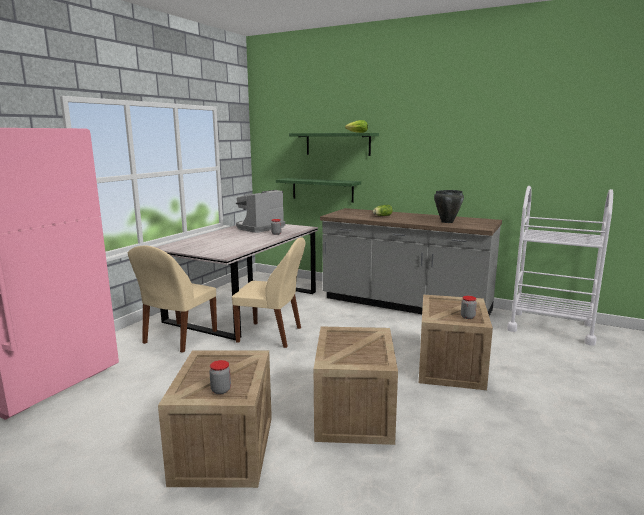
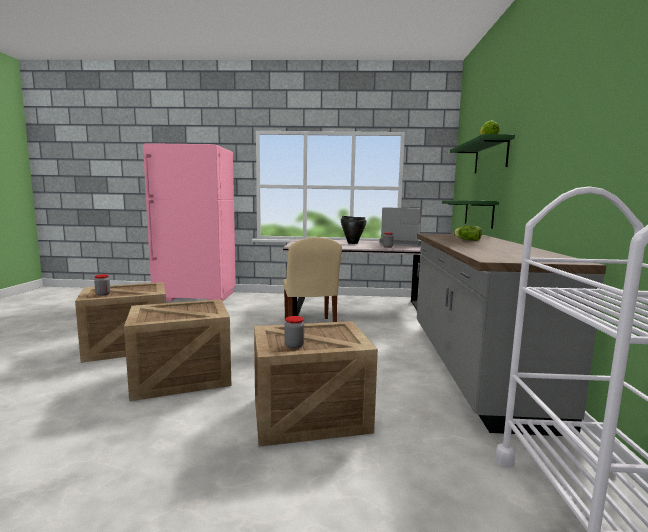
camera: 65 degrees right, 5 degrees down
(179, 338) = (277, 306): beige chair -> none
(446, 222) = (493, 251): black cooking pot -> black cooking pot (352, 243)

